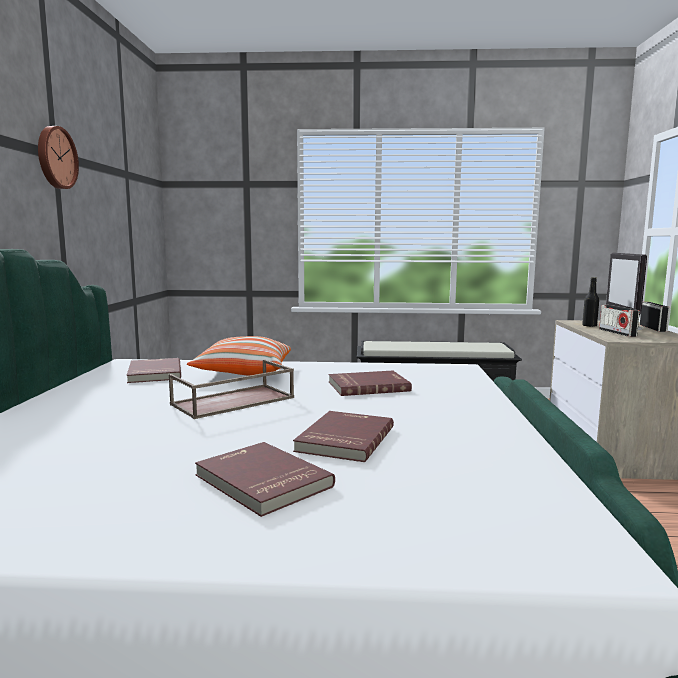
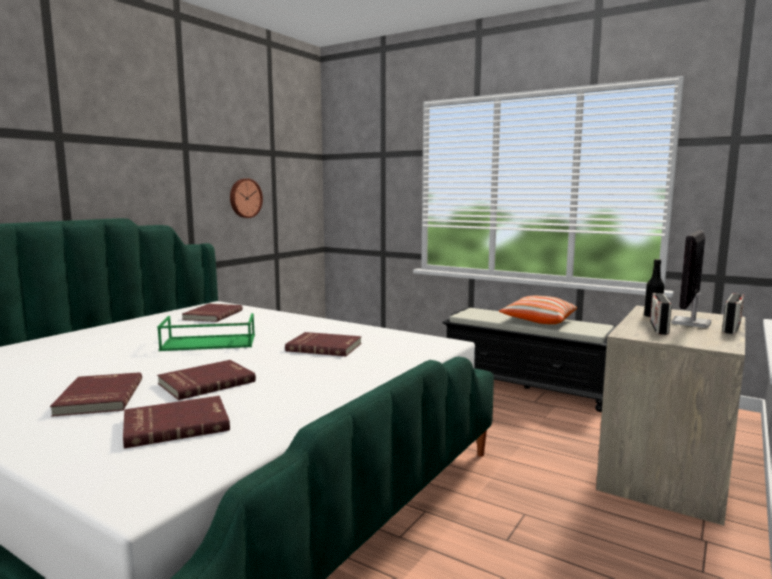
camera: 30 degrees right, 0 degrees up
(55, 158) = (184, 149): wall clock -> wall clock (245, 198)
(232, 401) = (208, 343): brown tray -> green tray
(243, 372) = (267, 322): pillow -> pillow (538, 321)
(431, 485) = (176, 424): none -> red book

